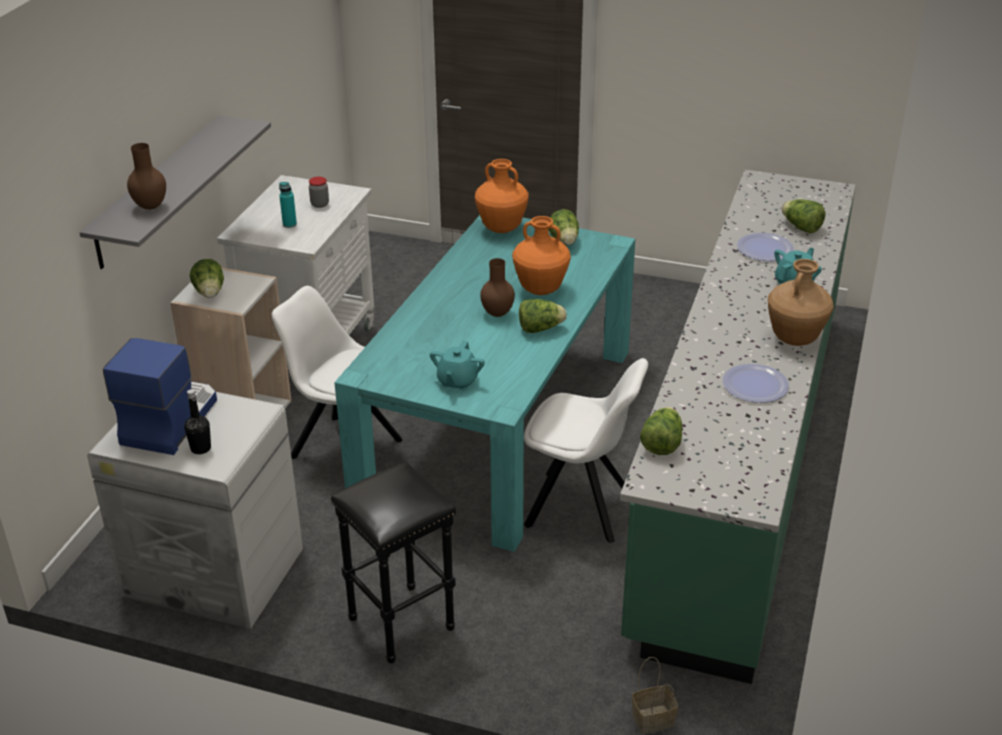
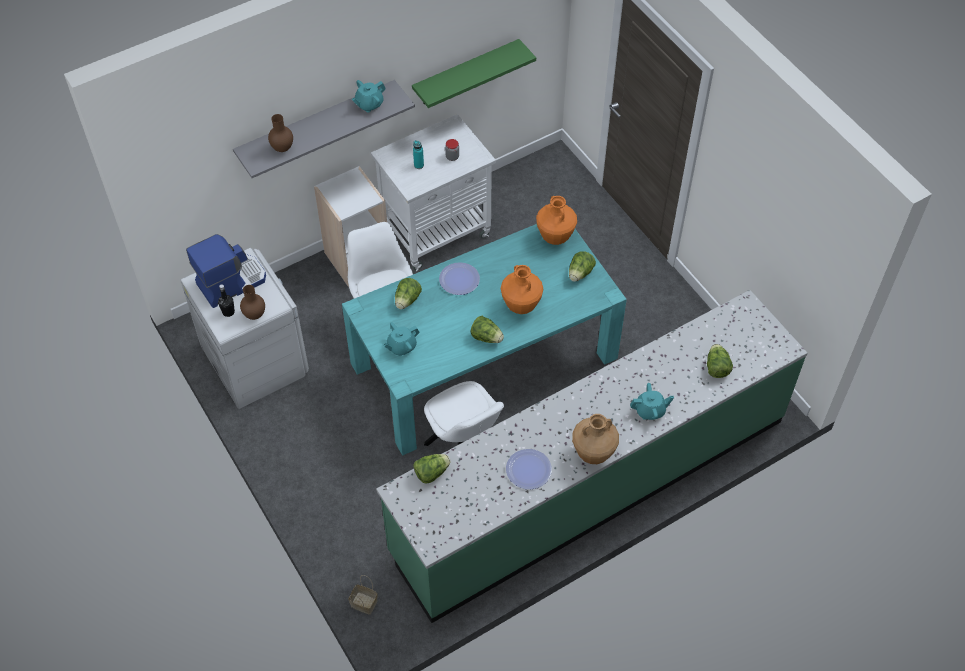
camera: 40 degrees right, 20 degrees up
(210, 293) = (339, 192): lettuce -> lettuce (407, 300)
(215, 140) = (369, 104): none -> turquoise teapot
(275, 112) = (466, 73): none -> green shelf
(401, 625) = (305, 459): black stool -> none
(497, 314) = (475, 309): brown vase -> brown vase (254, 315)
(764, 249) = (669, 370): plate -> plate (459, 279)

